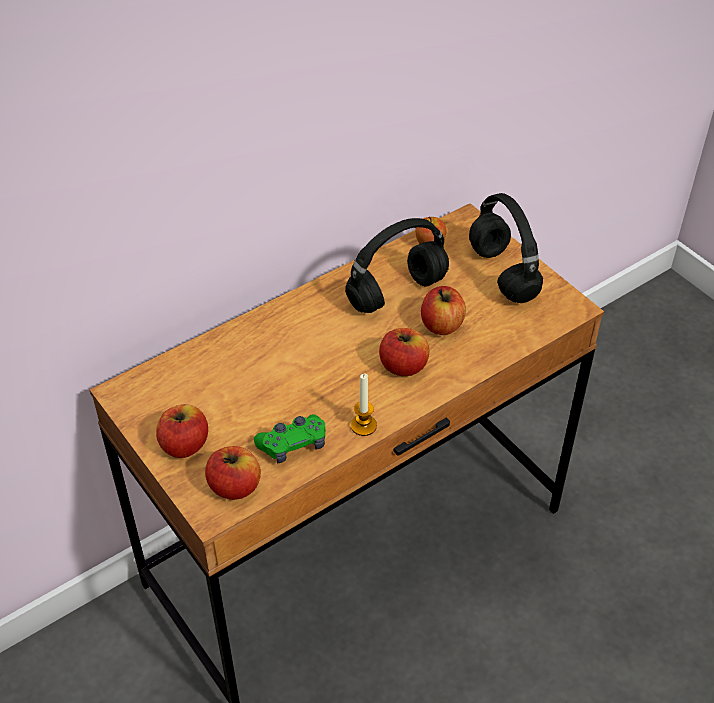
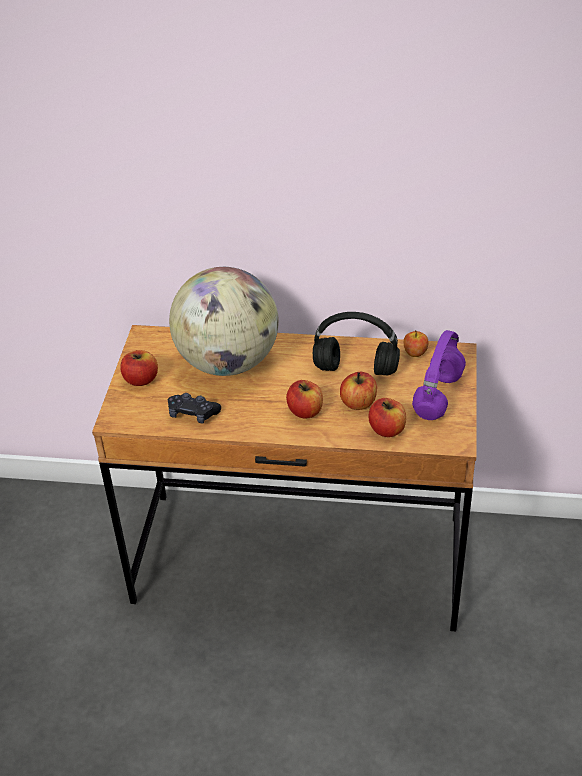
camera: 45 degrees right, 5 degrees down
(235, 486) = (139, 415): apple -> apple (387, 429)
(259, 364) = (228, 362): none -> globe
(293, 444) = (193, 414): green game controller -> black game controller
(363, 426) = (241, 428): candle -> none
(501, 273) = (437, 395): black headphones -> purple headphones

